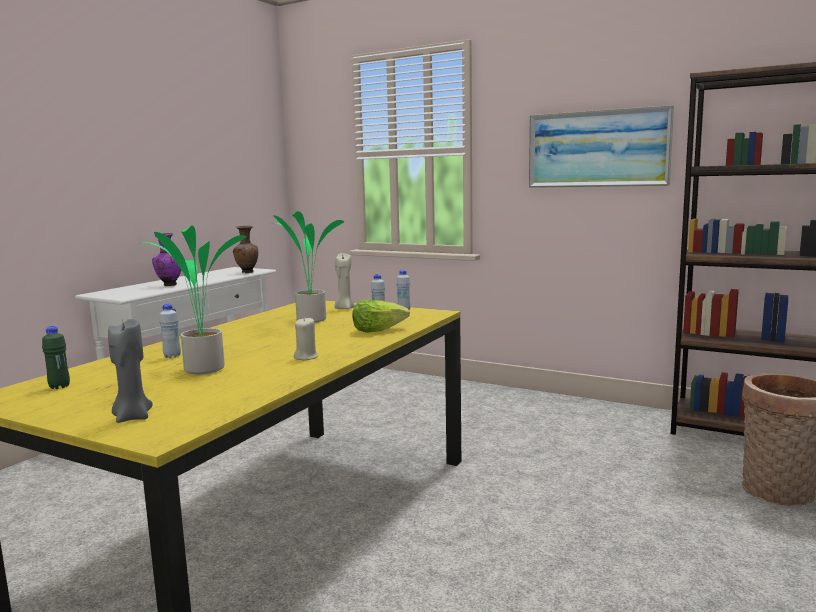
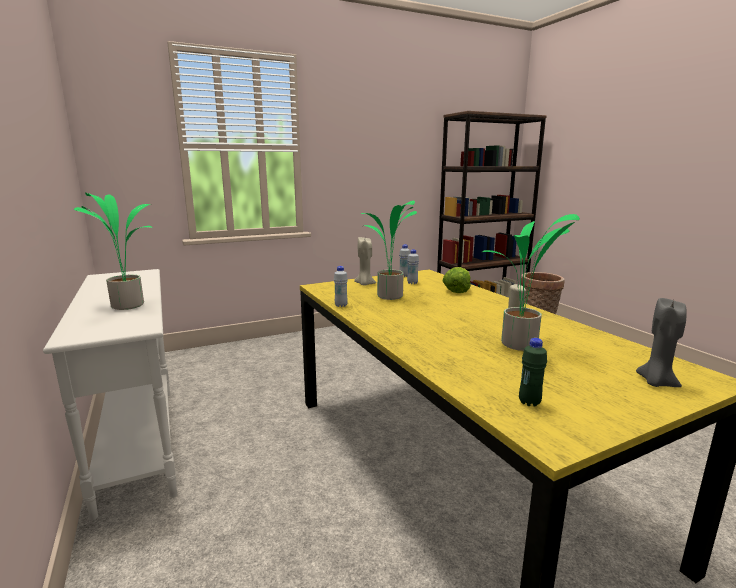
camera: 55 degrees left, 5 degrees up
(169, 285) = (128, 305): purple vase -> potted plant
(172, 356) = (456, 348): white bottle -> white bottle (341, 305)
(247, 272) = (148, 276): brown vase -> none
(597, 149) = (389, 152): picture -> none

